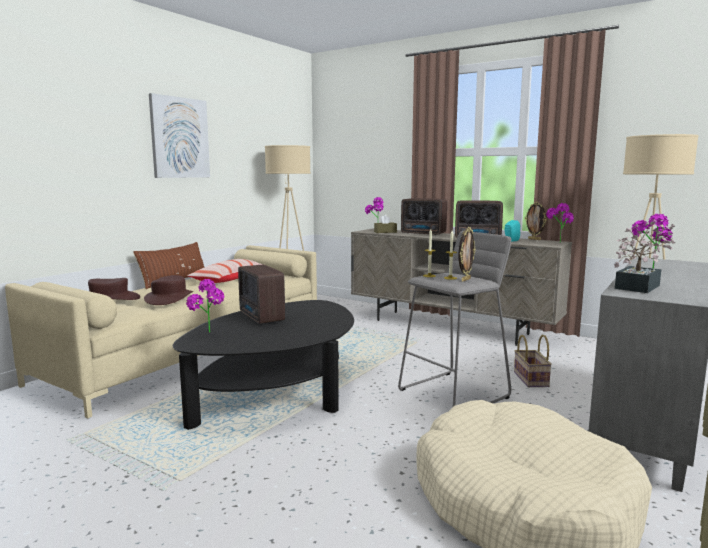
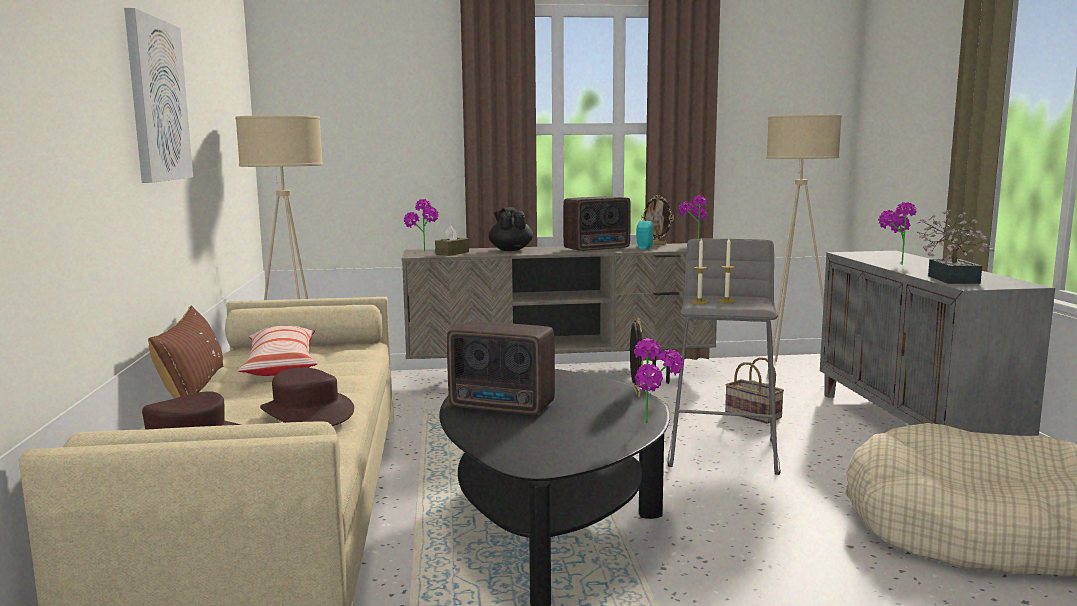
camera: 40 degrees left, 0 degrees up
(208, 334) = (511, 447): potted plant -> potted plant (655, 425)
(424, 233) = (510, 250): radio -> black teapot
(465, 280) = (747, 300): picture frame -> picture frame (635, 393)

